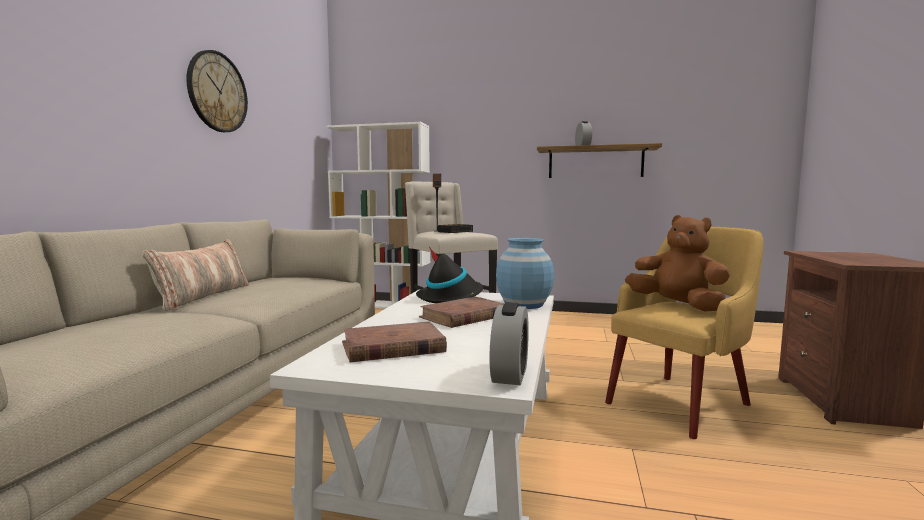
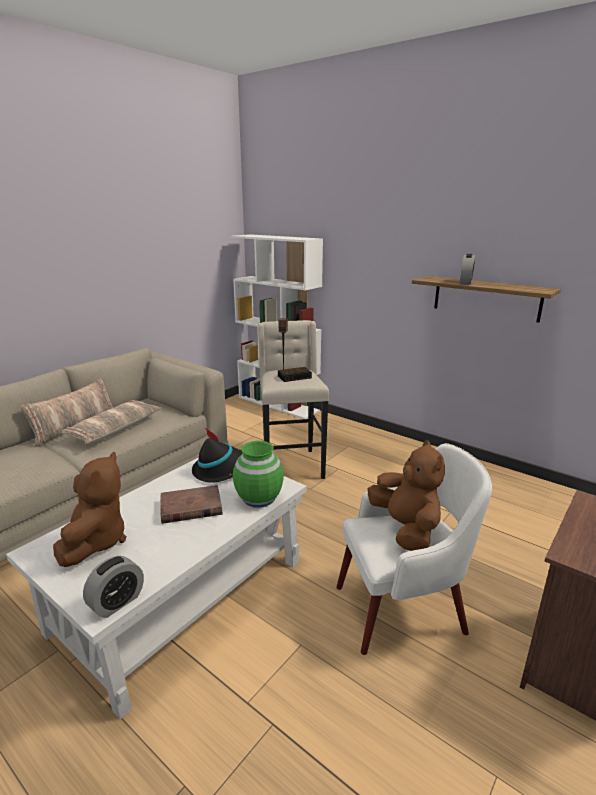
camera: 25 degrees right, 15 degrees up
(217, 92) = (108, 240): wall clock -> none
(266, 292) = (114, 429): none -> pillow
(392, 347) = (96, 542): brown book -> brown plush toy
(524, 304) = (259, 498): blue vase -> green vase
(681, 402) = (403, 609): yellow armchair -> white armchair

